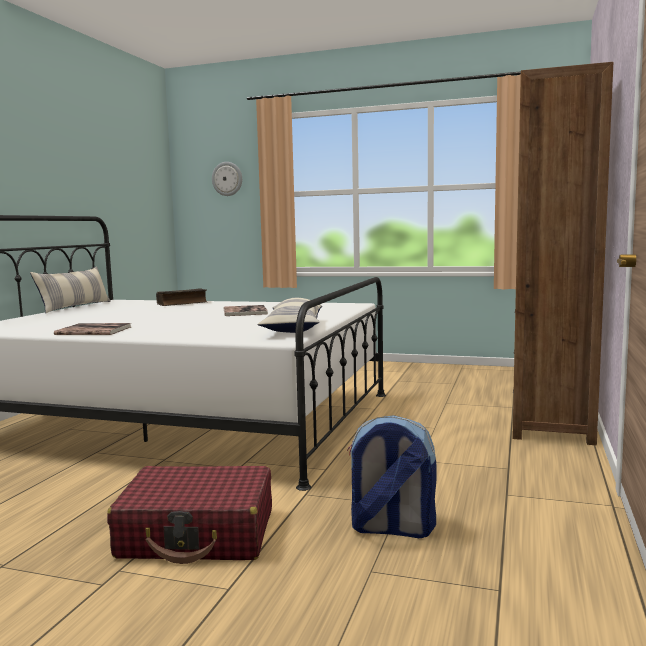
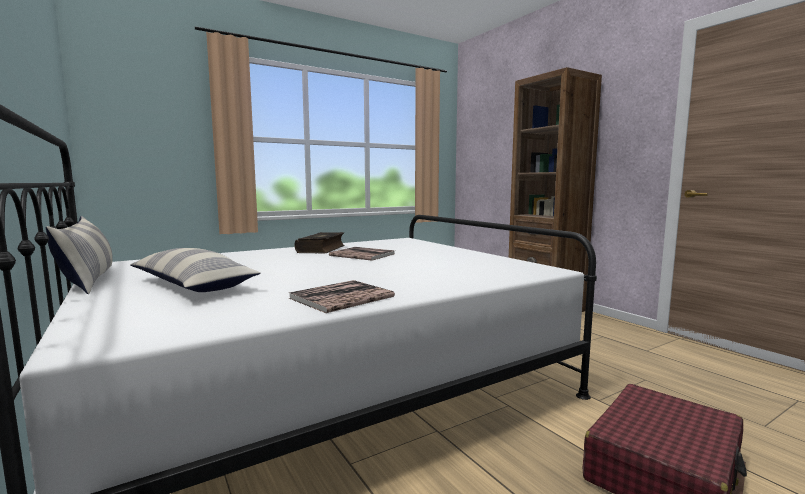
camera: 50 degrees left, 0 degrees up
(182, 303) = (236, 256): book -> book (322, 249)
(227, 179) = (160, 113): wall clock -> none
(293, 328) = (494, 261): pillow -> pillow (192, 285)
(391, 528) = (688, 396): backpack -> none

